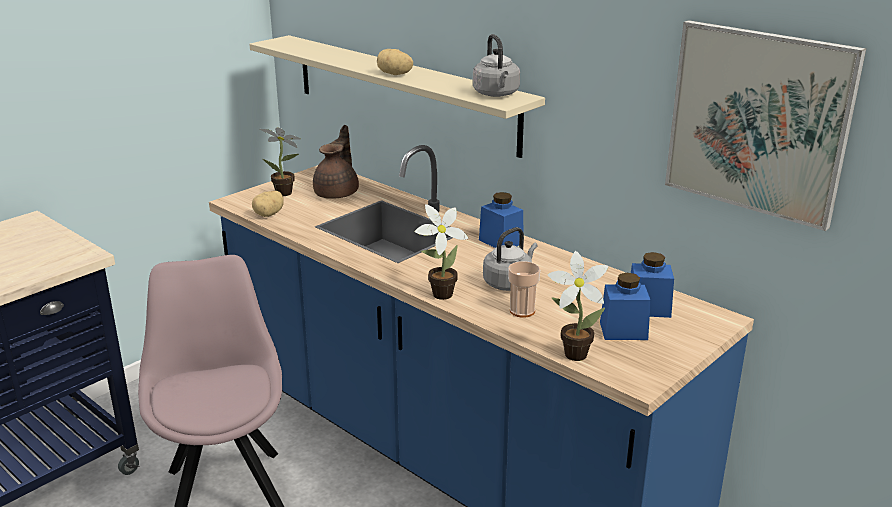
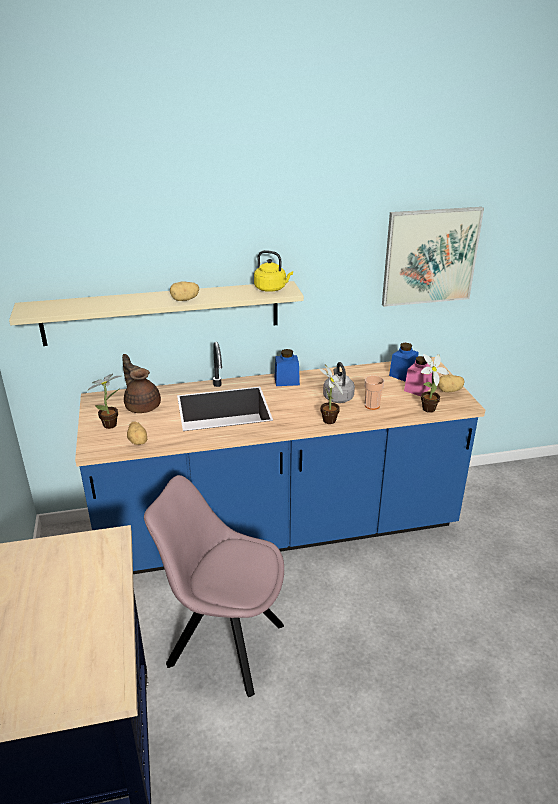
camera: 55 degrees left, 5 degrees up
(496, 94) = (272, 289): grey kettle -> yellow kettle
(623, 331) = (417, 388): blue jar -> pink jar
(658, 358) = (449, 391): none -> potato

